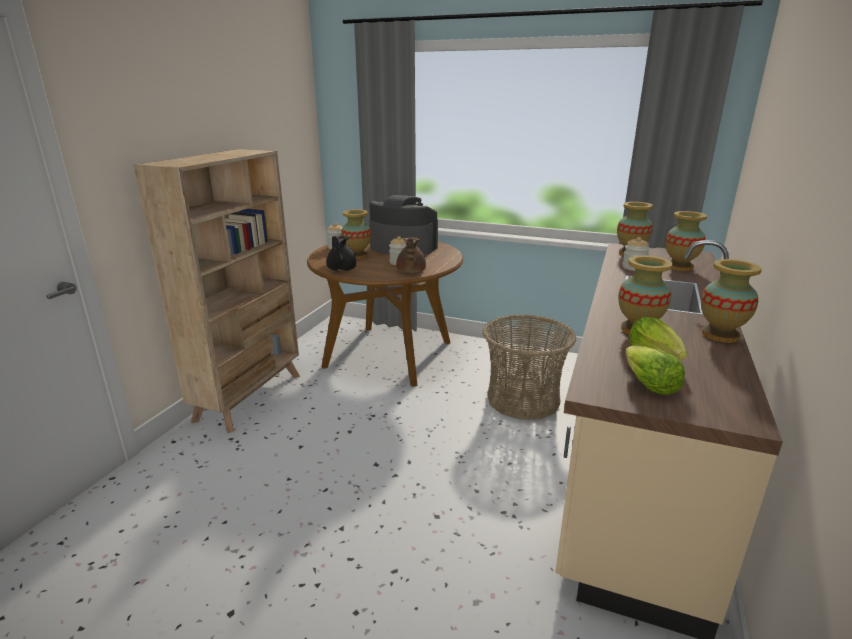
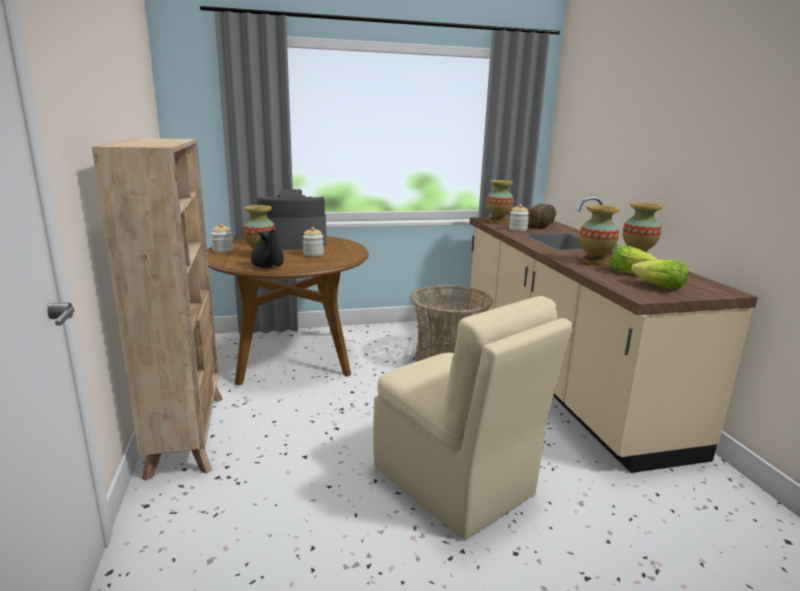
camera: 35 degrees left, 5 degrees down
(384, 522) = (455, 483): none -> beige chair
(410, 272) = (338, 259): brown teapot -> none
(679, 267) = (542, 226): vase -> bread

